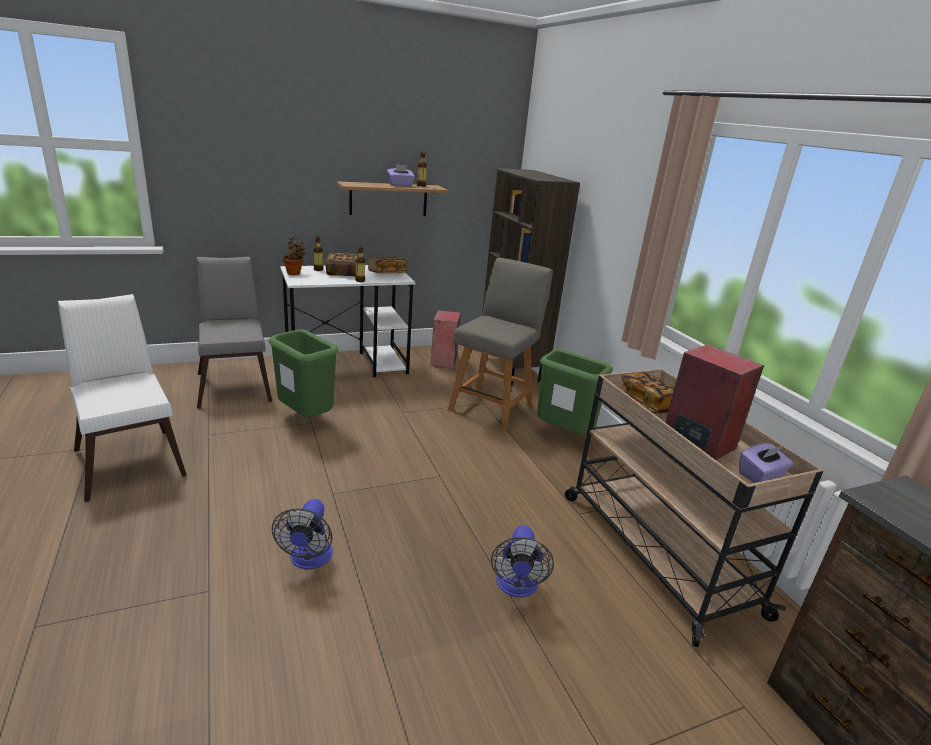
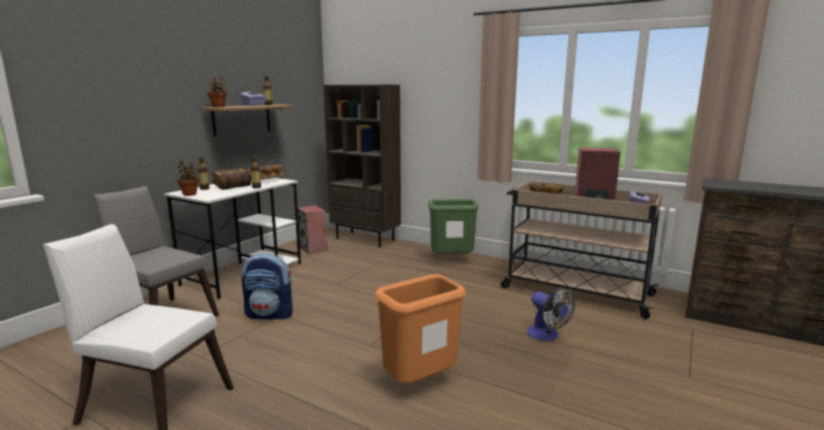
camera: 35 degrees left, 10 degrees down
(306, 418) = (270, 314): green trash can -> backpack
(309, 559) = (420, 383): fan -> orange trash can
(351, 183) = (218, 107): none -> potted plant
(492, 406) = (388, 261): grey chair -> none

